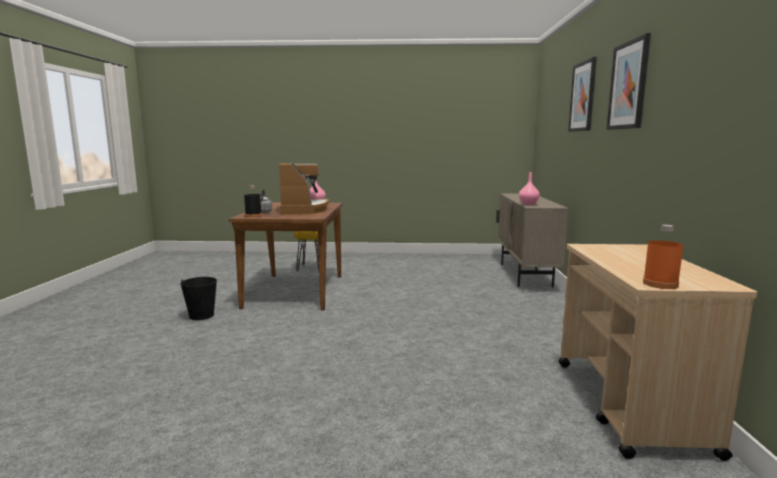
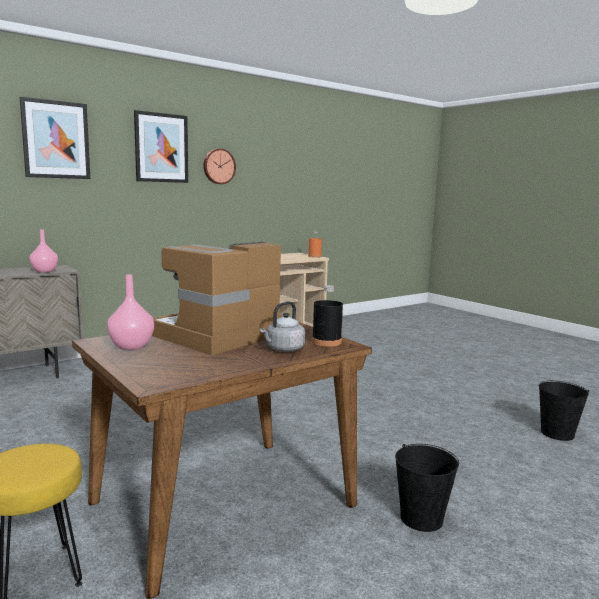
camera: 130 degrees left, 0 degrees up
(103, 413) = (557, 433): none -> black bucket
(671, 97) = (218, 166): none -> wall clock

